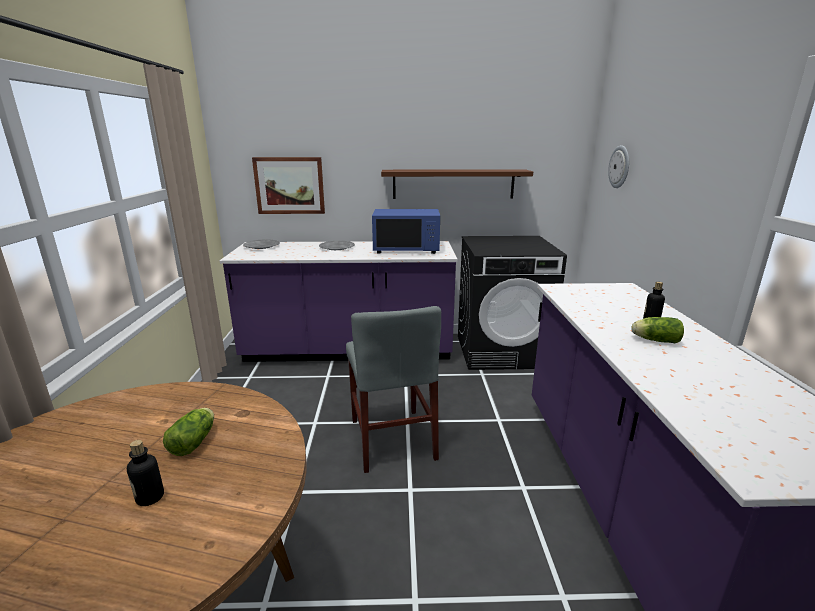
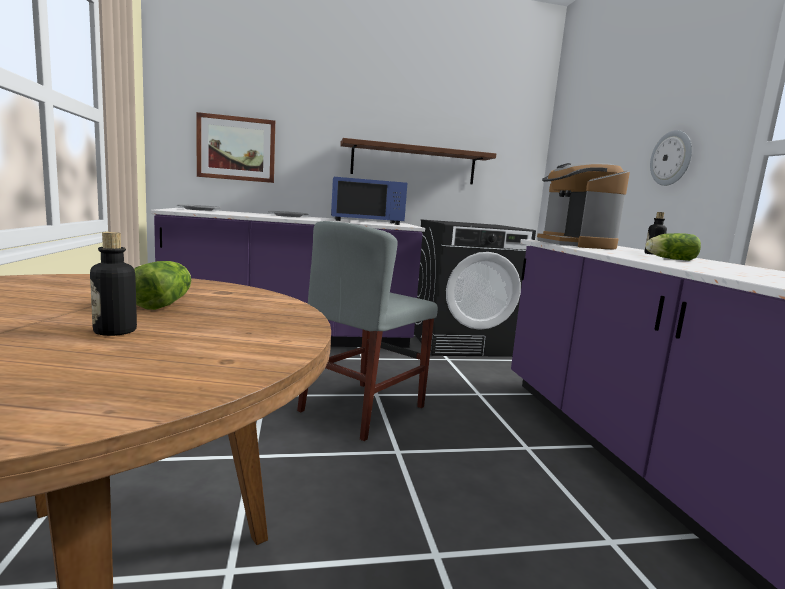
camera: 10 degrees left, 10 degrees down
(392, 439) = (363, 408): grey chair -> grey chair turned 60 degrees clockwise
(584, 297) = (574, 244): none -> coffee machine
(620, 167) = (581, 149): wall clock -> wall clock (671, 158)

